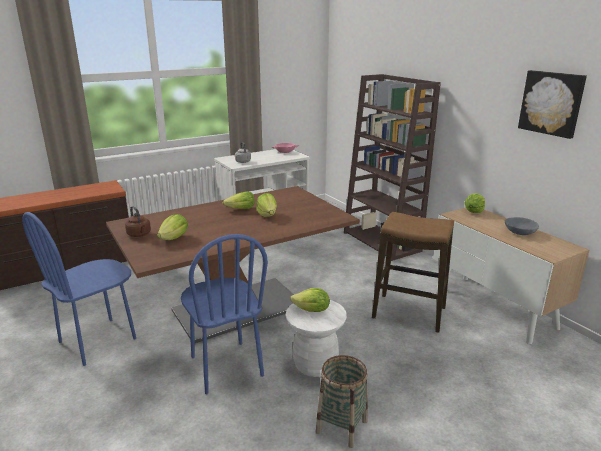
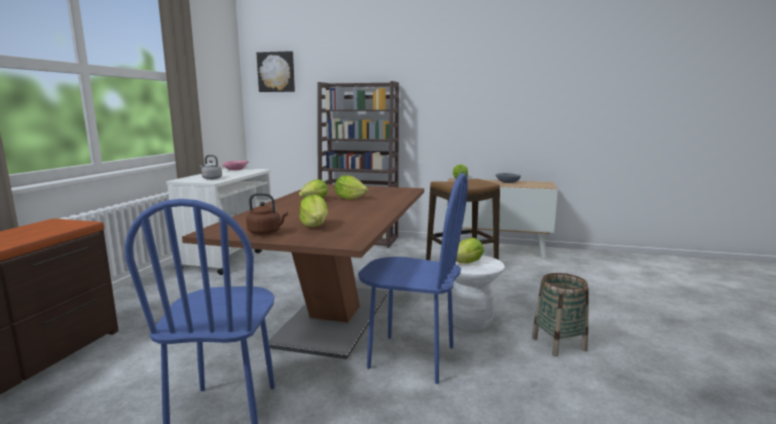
camera: 45 degrees left, 10 degrees down
(552, 103) = (504, 85): picture -> picture (276, 72)

